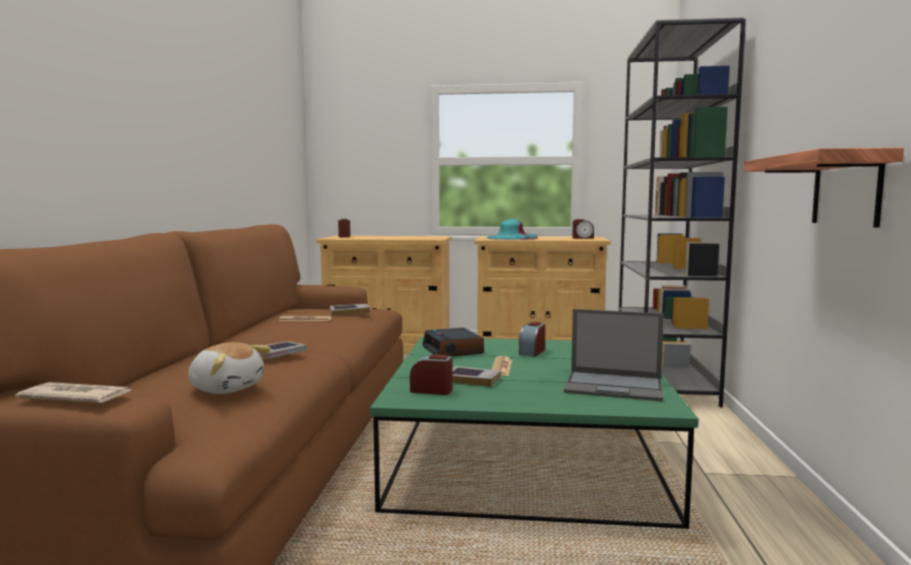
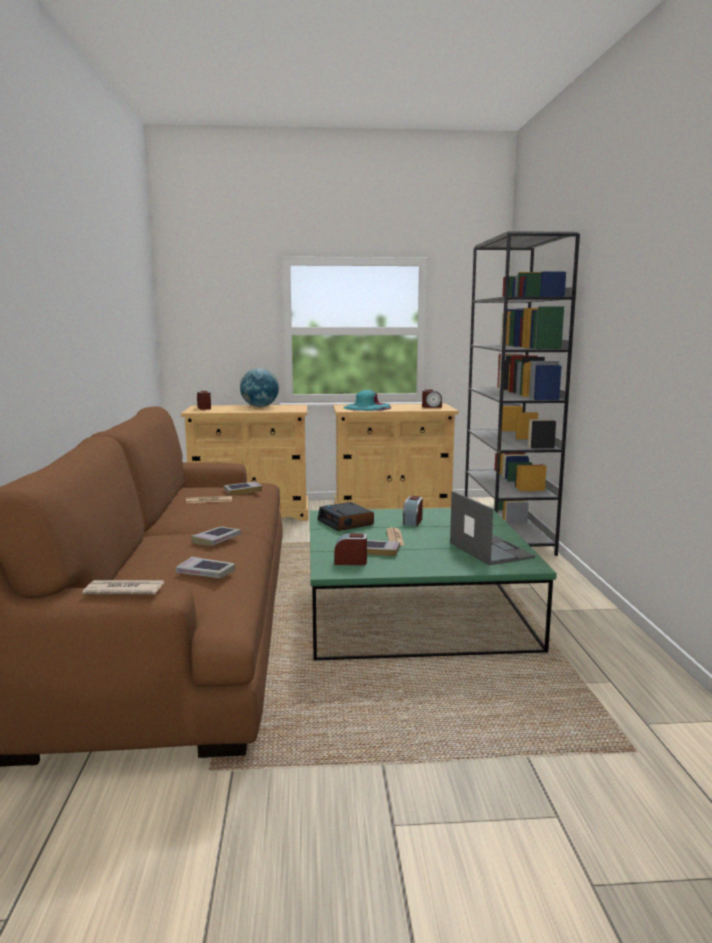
camera: 10 degrees left, 5 degrees up
(227, 388) = (205, 572): plush toy -> book
(401, 236) = (260, 407): none -> globe
(615, 386) = (489, 550): laptop -> laptop turned 120 degrees counterclockwise
(846, 190) = (657, 399): shelf -> none

